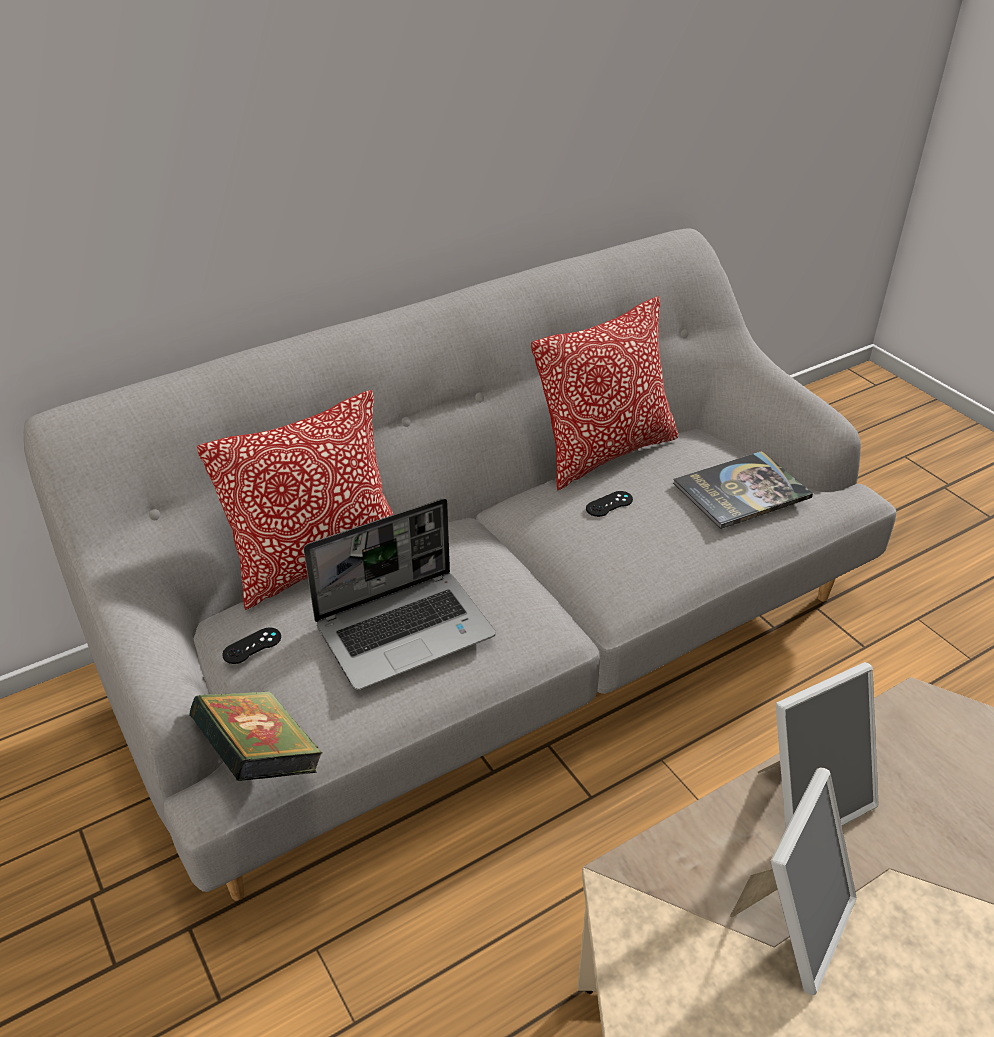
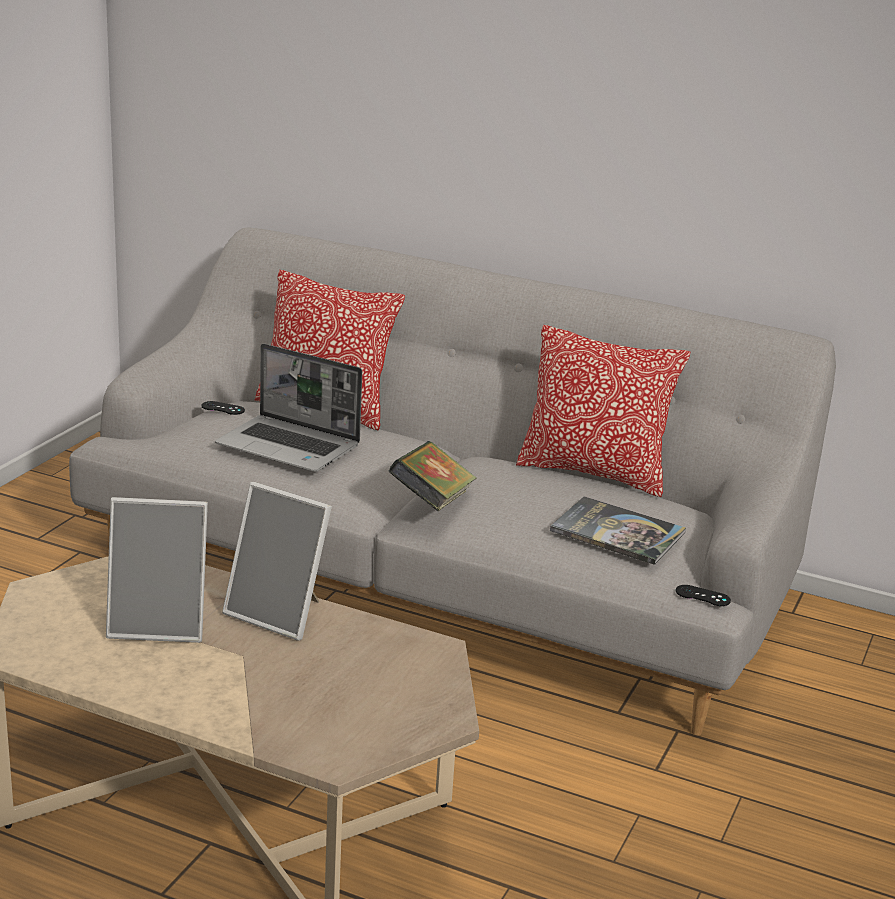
camera: 55 degrees right, 15 degrees down
(261, 759) = (138, 438): book -> book (432, 502)
(609, 504) = (521, 483): black game controller -> black game controller (702, 596)

